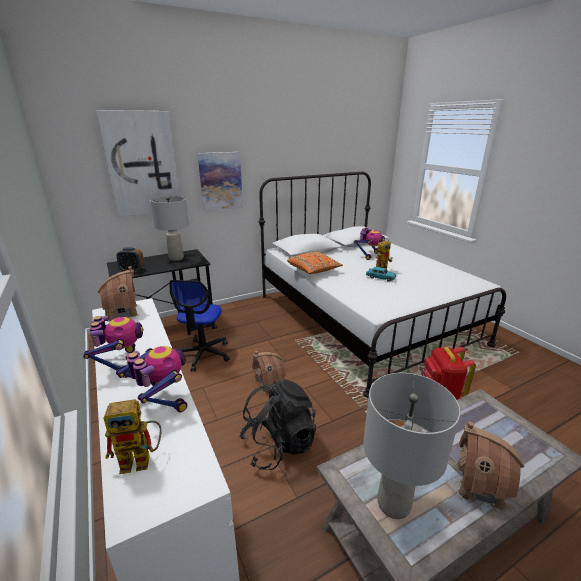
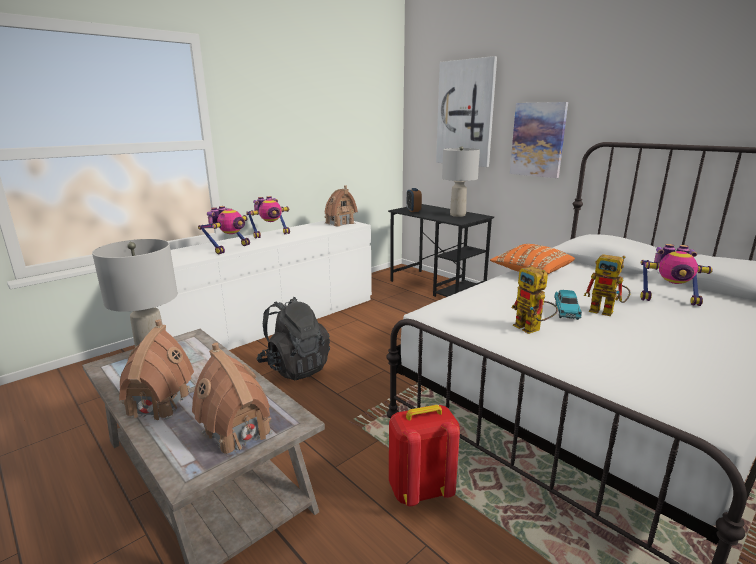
camera: 75 degrees right, 5 degrees down
(142, 459) = (177, 254): toy robot -> toy robot (532, 329)
(203, 354) = (406, 309): office chair -> none
(269, 382) = (381, 348): toy house -> toy house (237, 432)

